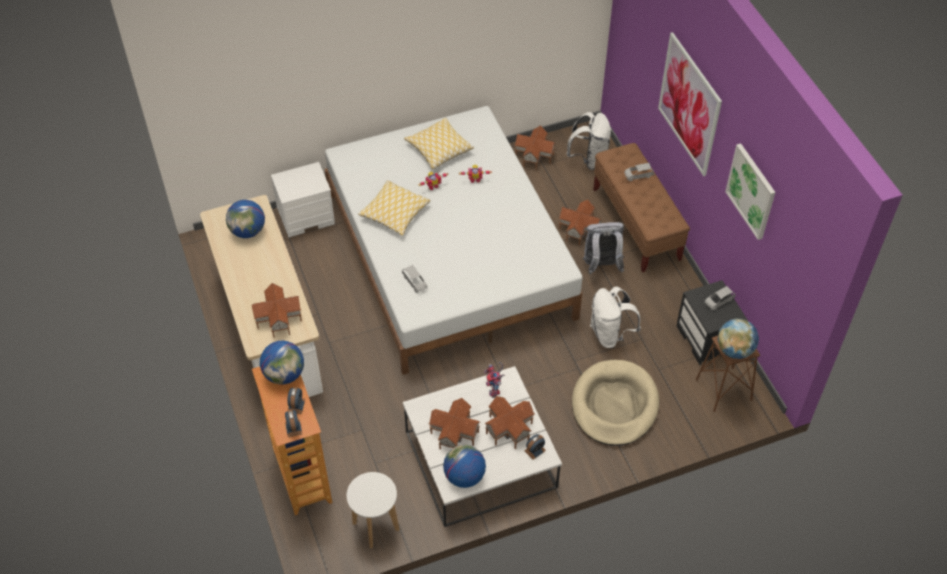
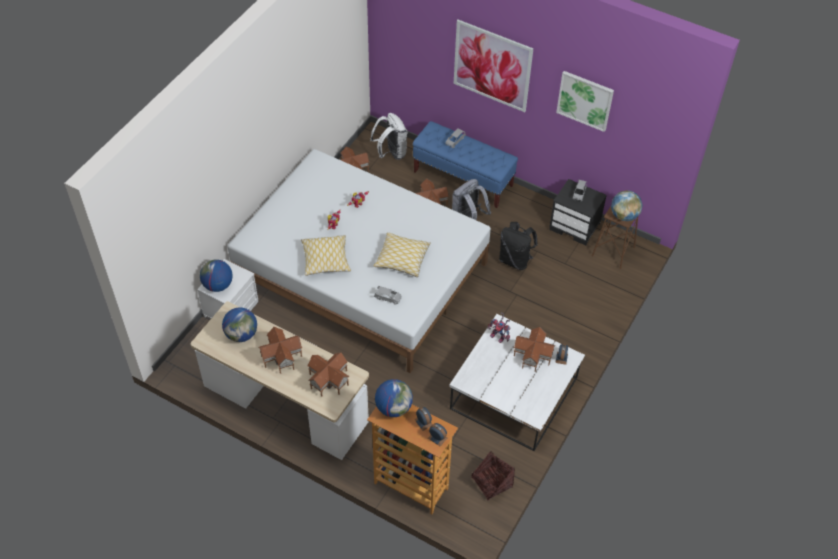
camera: 40 degrees left, 0 degrees up
(375, 527) = (491, 483): white stool -> basket
(439, 149) = (311, 197): pillow -> pillow (402, 259)
(455, 433) = (503, 381): toy house -> toy house (282, 357)
(464, 476) = (536, 404): globe -> globe (218, 285)
(610, 334) = (515, 260): white backpack -> black backpack
(614, 405) = (560, 303): beige dog bed -> none
(636, 224) = (463, 179): brown bench -> blue bench

